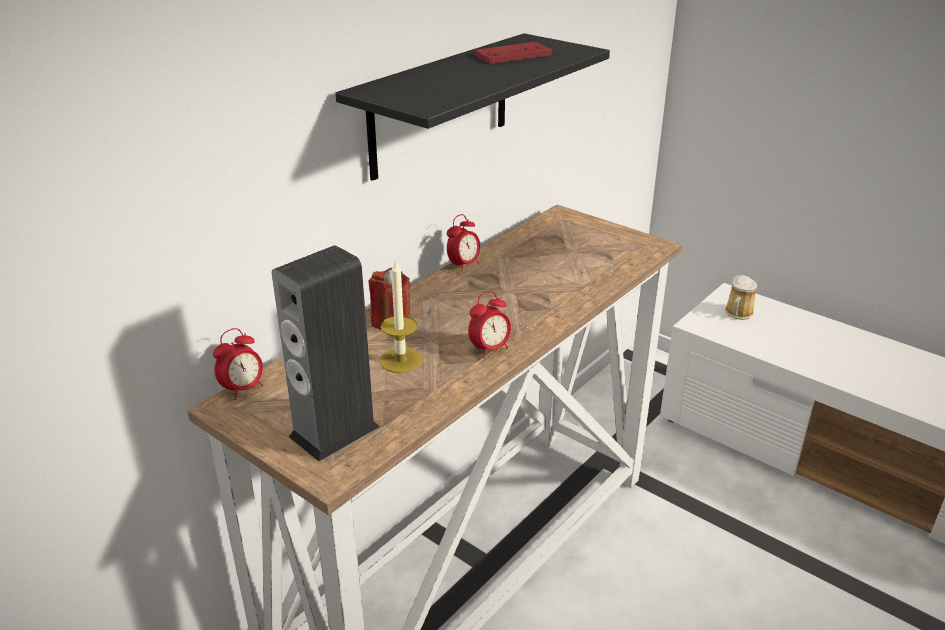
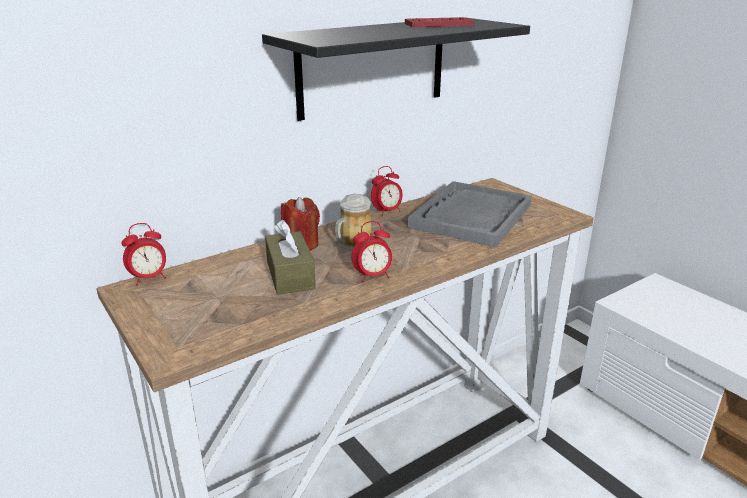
camera: 15 degrees right, 5 degrees down
(334, 431) = (198, 322): speaker -> none
(401, 360) = (290, 275): candle -> brown tissue box
(557, 258) = (471, 216): none -> grey tray
(738, 313) = (661, 299): mug -> mug (353, 243)

